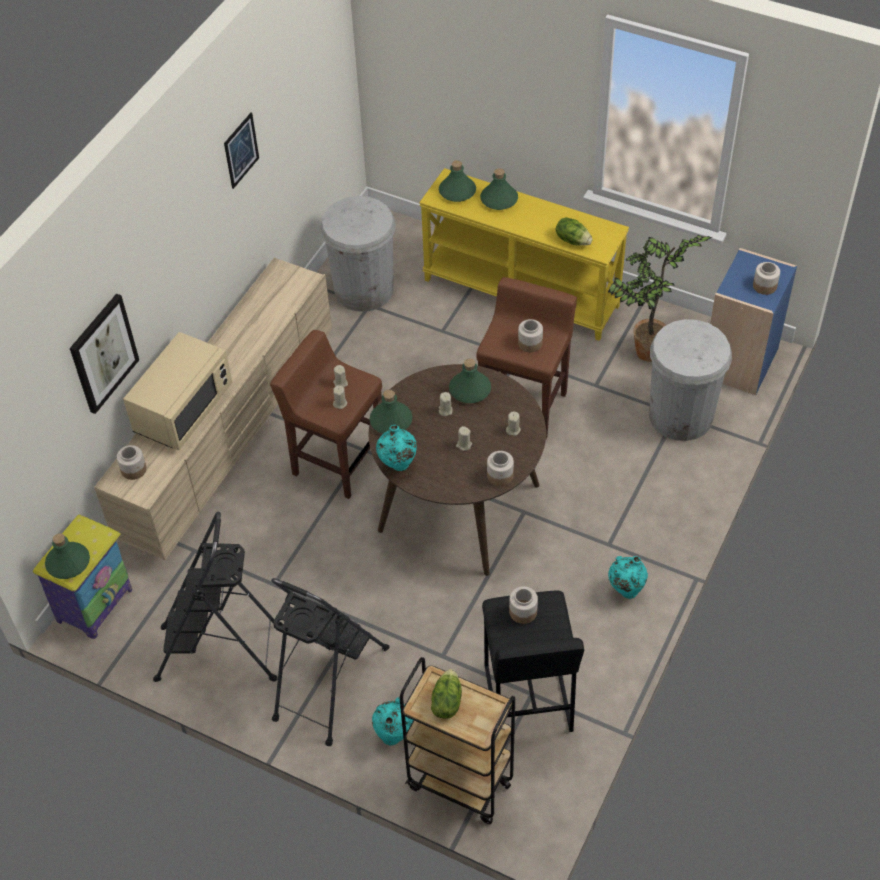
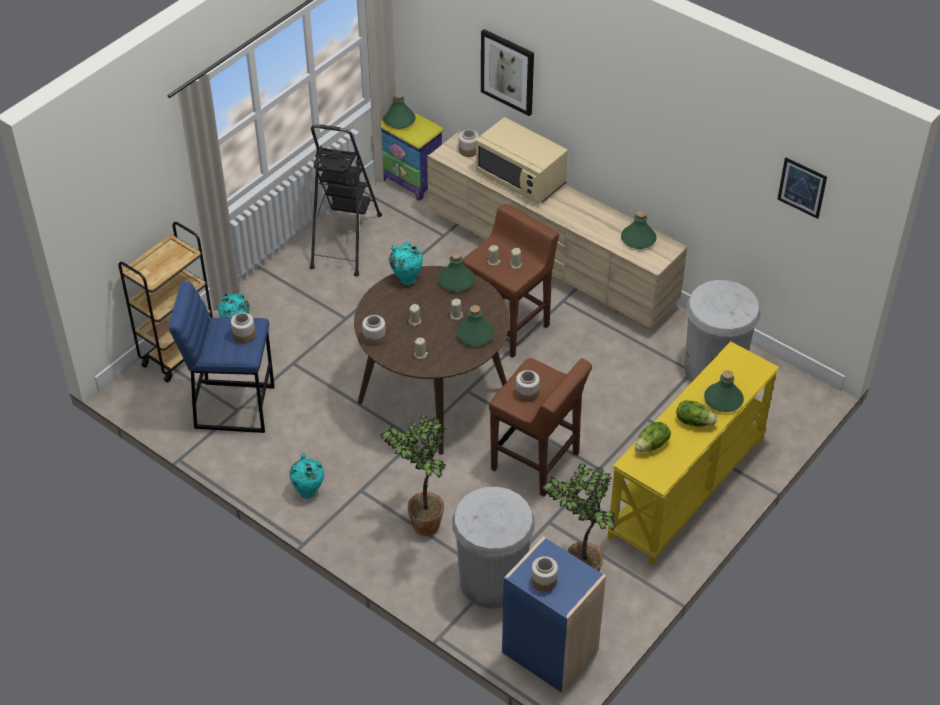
camera: 100 degrees right, 5 degrees down
(241, 150) = (693, 130): picture -> picture (802, 187)
(330, 683) = (294, 297): step ladder -> none
(446, 702) = (168, 257): lettuce -> lettuce (694, 421)
(457, 192) = (740, 370): green bottle -> green bottle (638, 239)
(528, 700) = (232, 407): black stool -> blue stool
(631, 482) = (423, 522): none -> potted plant

